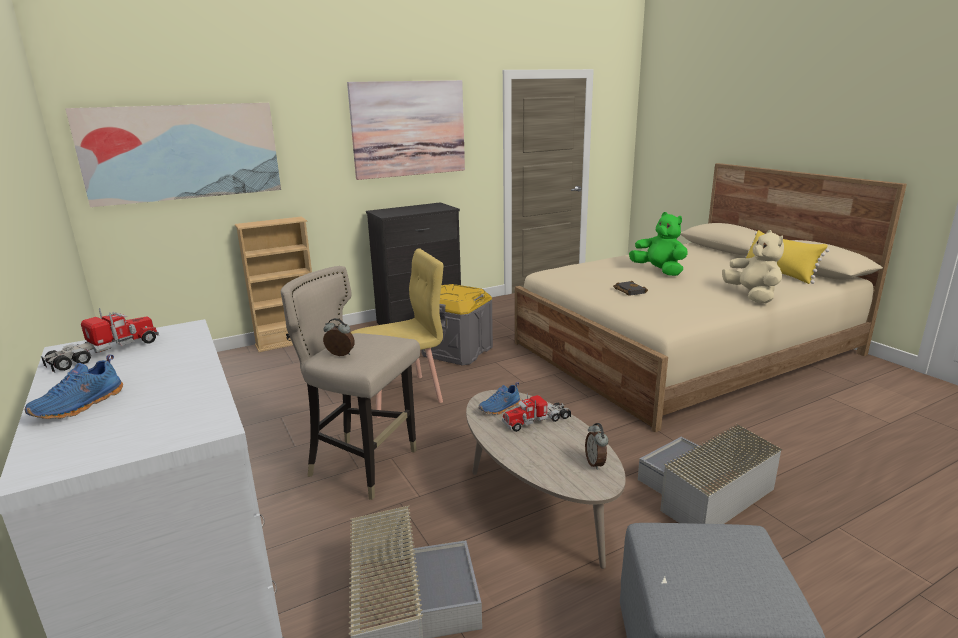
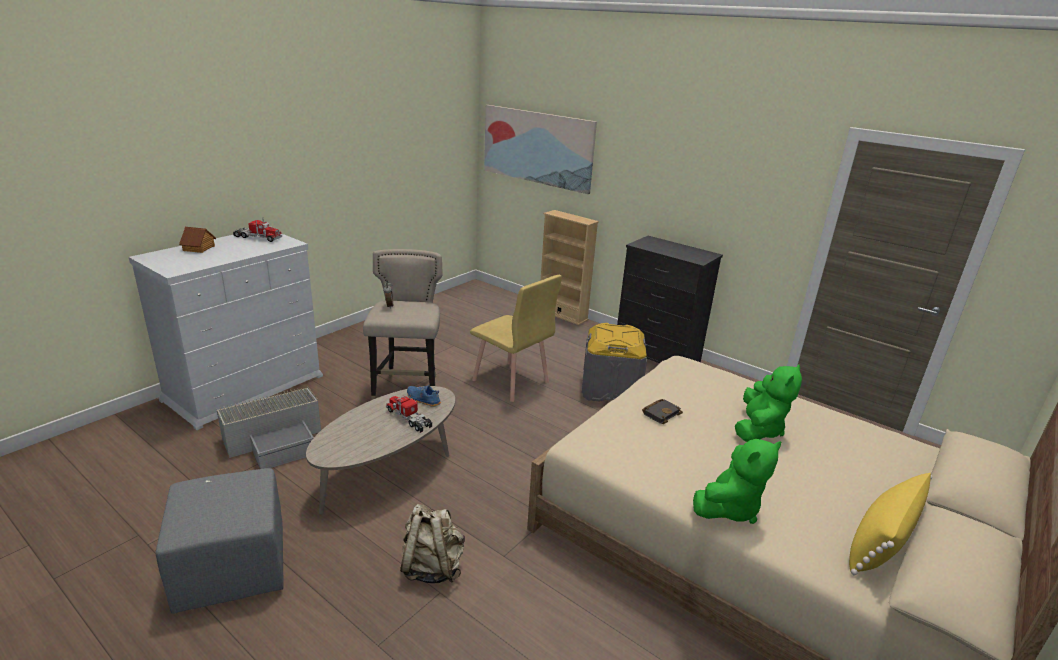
camera: 65 degrees right, 5 degrees up
(80, 405) = (199, 248): blue shoe -> toy house
(409, 129) = (711, 170): picture -> none
(596, 463) = (353, 451): alarm clock -> none
(703, 493) = (432, 567): grey storage box -> beige backpack
(752, 296) = (729, 508): beige plush toy -> green plush toy

